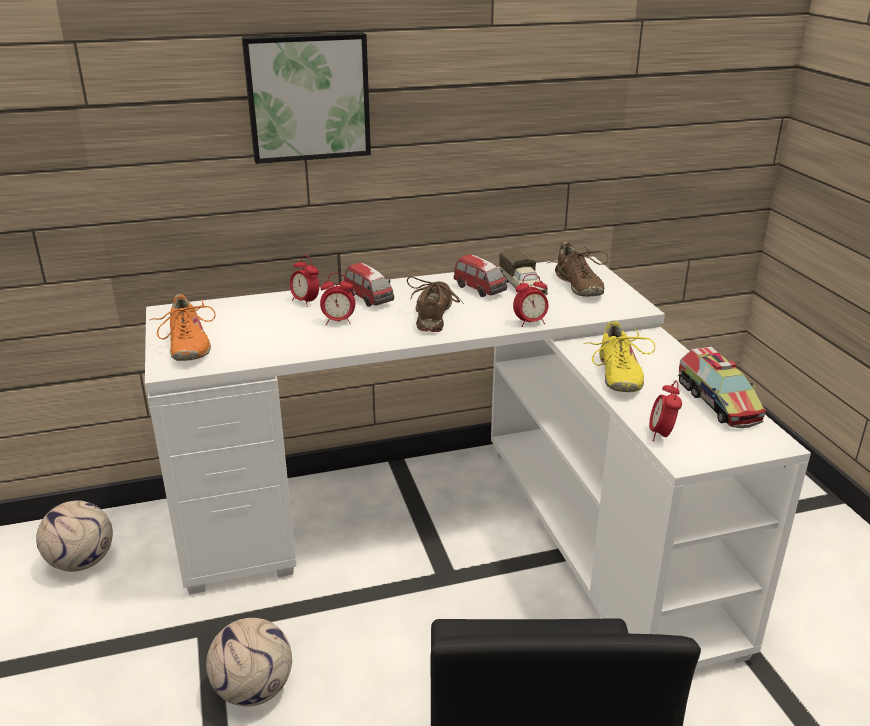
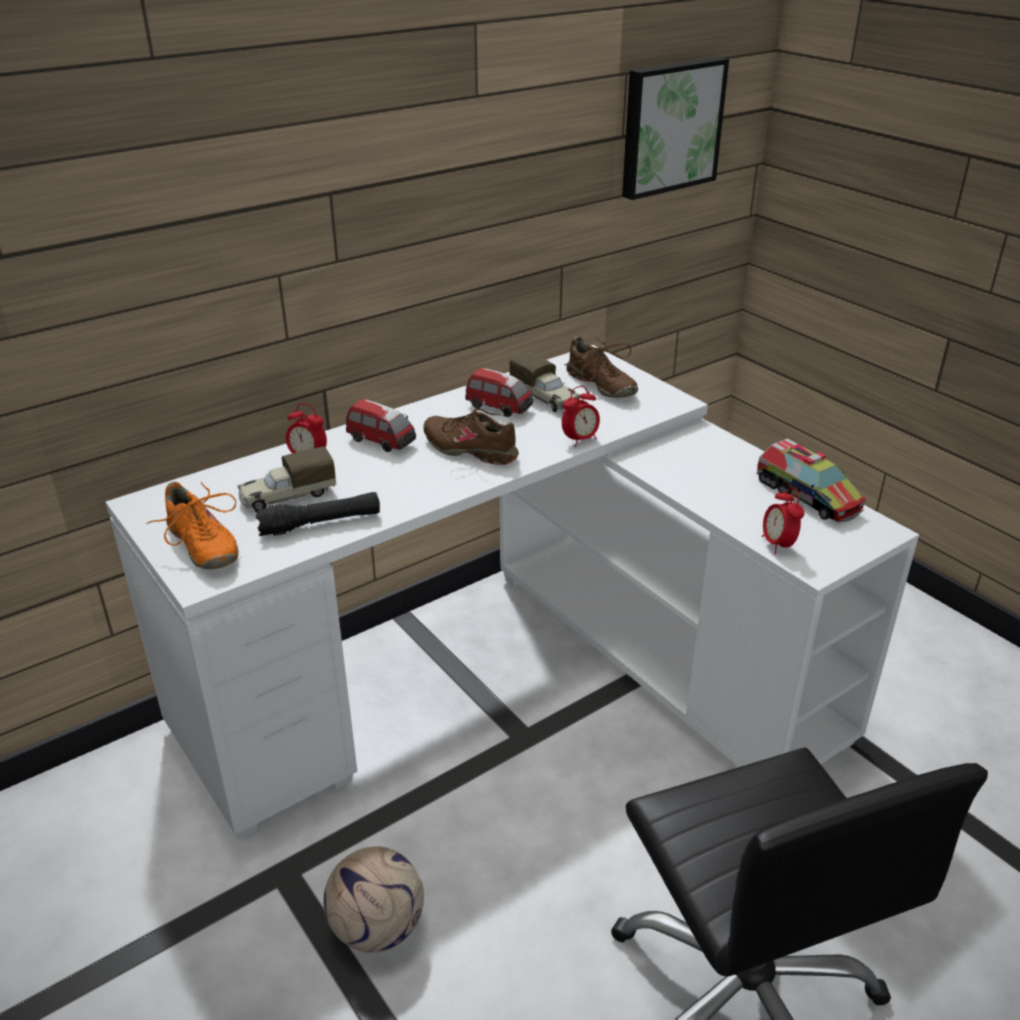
camera: 20 degrees left, 5 degrees up
(81, 561) = (75, 837): football -> none
(271, 324) = (287, 496): none -> toy truck
(281, 346) = (320, 524): none -> black flashlight
(307, 97) = (280, 207): picture -> picture (669, 127)
(338, 322) = (366, 478): alarm clock -> none
(434, 315) = (470, 449): brown shoe -> brown shoe turned 45 degrees counterclockwise
(617, 375) = (695, 484): yellow shoe -> none

